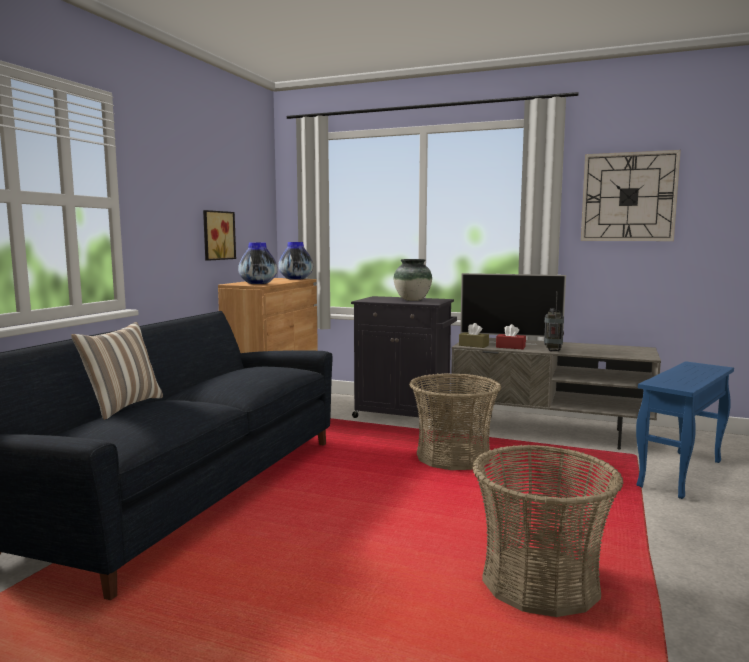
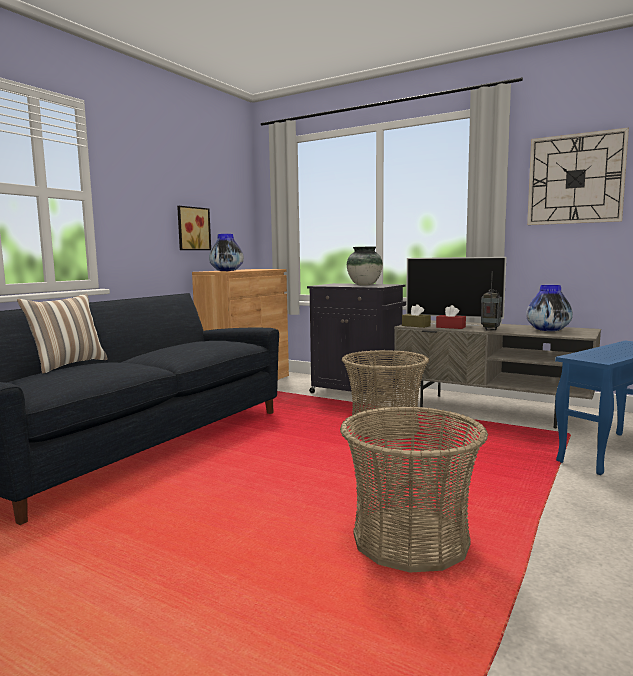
camera: 10 degrees right, 0 degrees up
(295, 279) = (267, 269): vase -> vase (548, 330)

